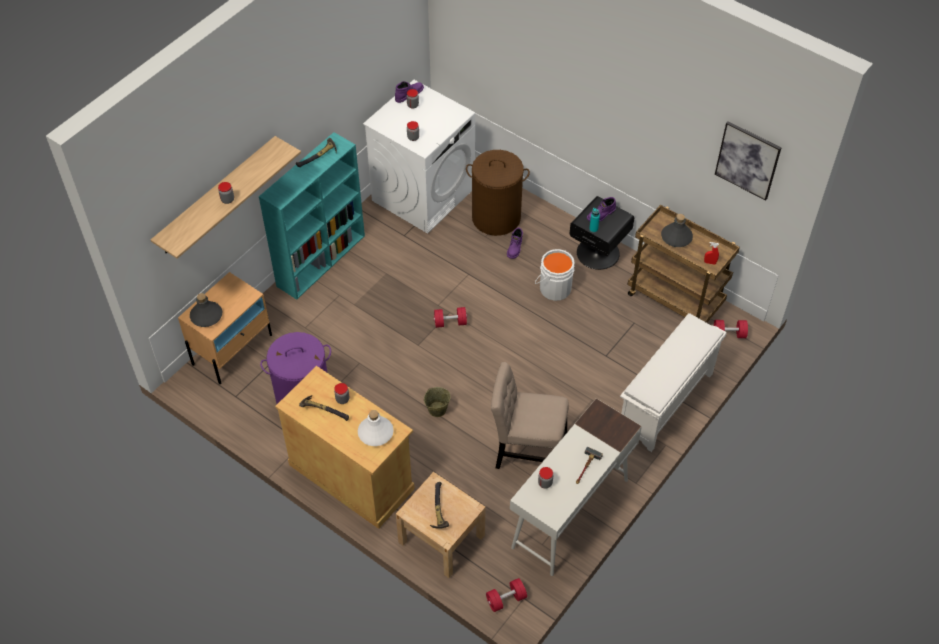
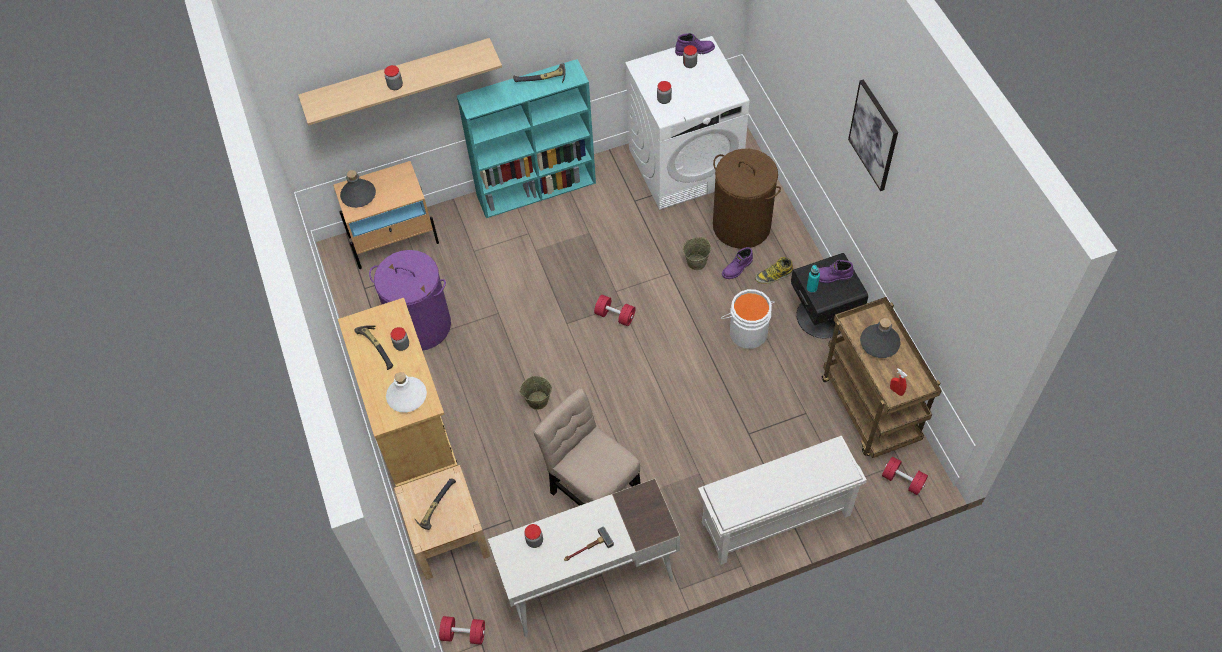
camera: 35 degrees right, 5 degrees up
(482, 257) = (697, 262): none -> beige bucket
(544, 241) = (774, 275): none -> boot
(747, 160) = (969, 295): picture -> picture (874, 135)

